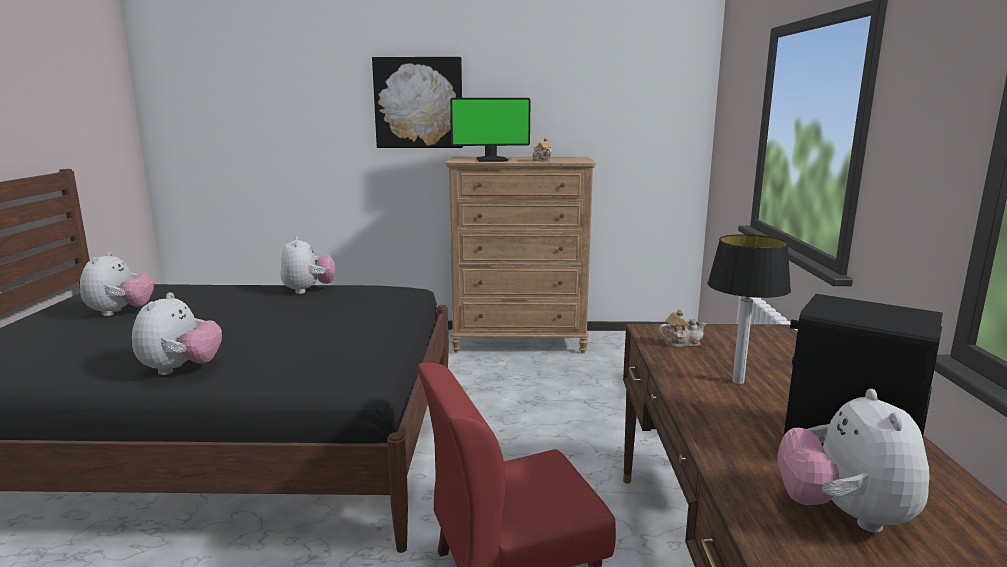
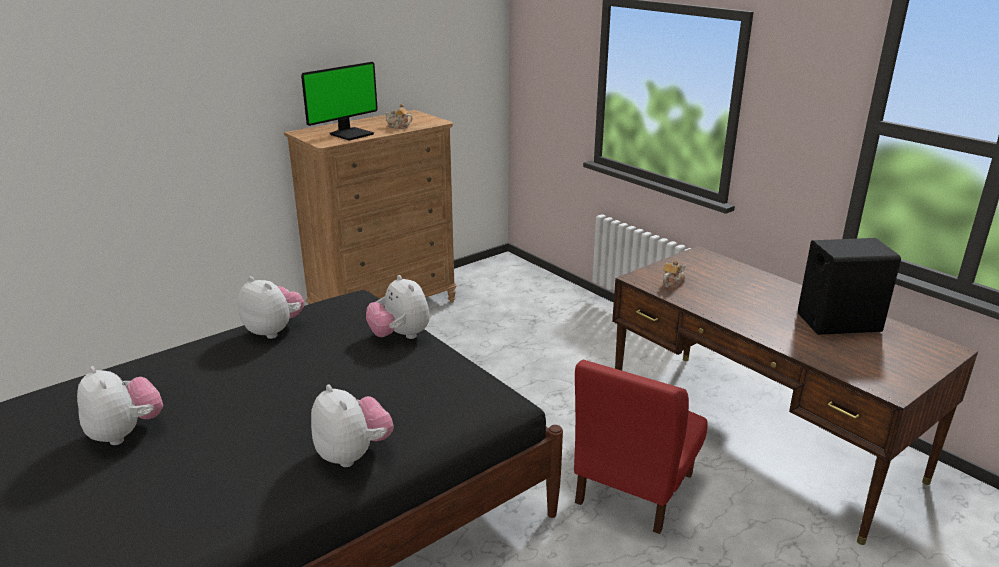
camera: 40 degrees left, 10 degrees up
(418, 103) = (239, 76): picture -> none
(739, 381) = (742, 302): table lamp -> none
(844, 516) = (888, 363): plush toy -> plush toy (400, 336)

